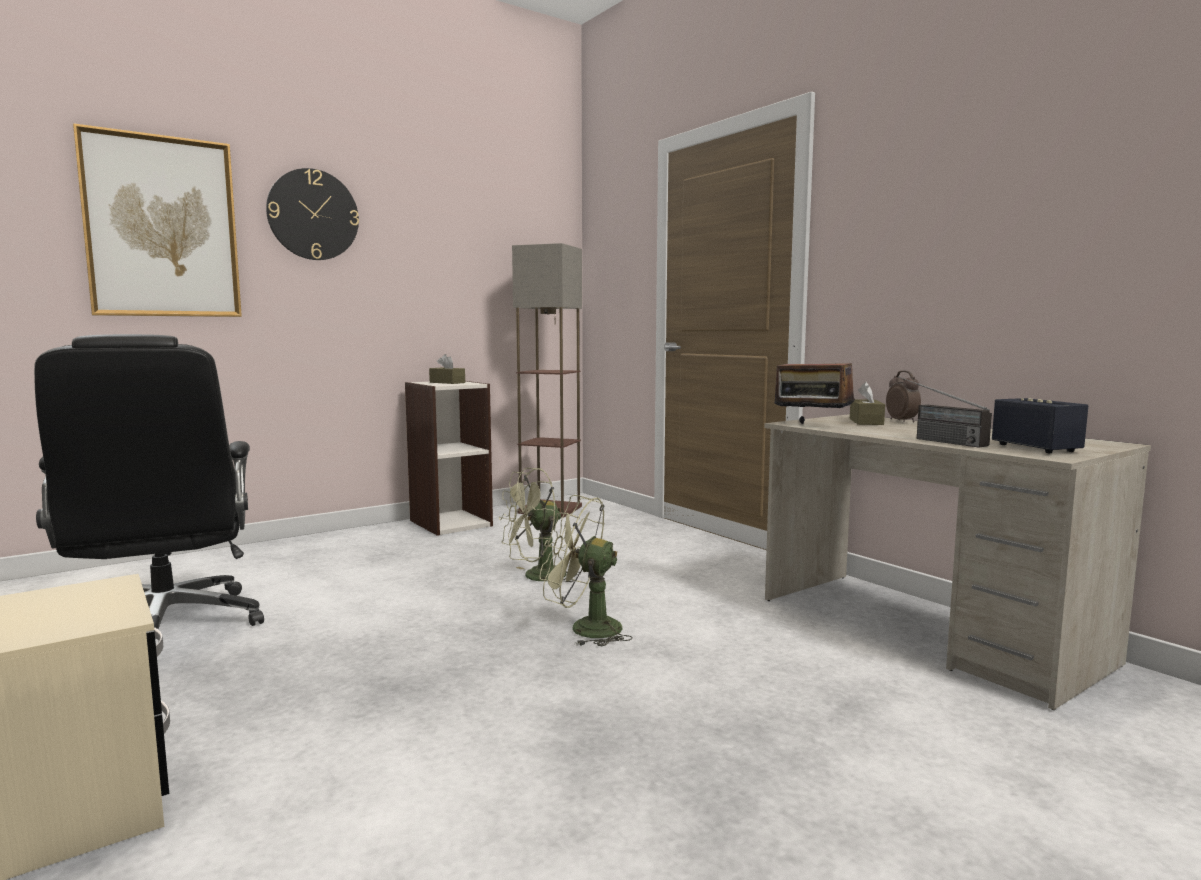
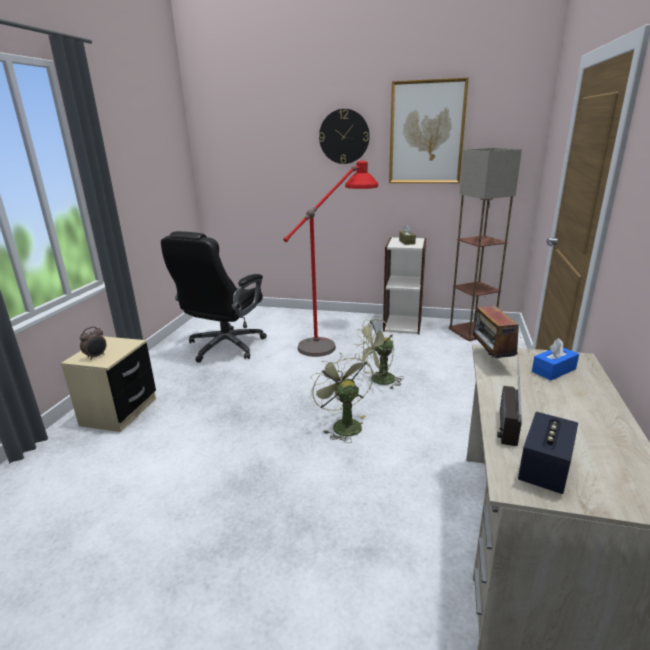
camera: 50 degrees right, 15 degrees up
(162, 227) = (272, 151): picture -> picture (426, 133)
(379, 560) = (335, 339): none -> red floor lamp
(537, 578) = (378, 381): green fan -> green fan turned 45 degrees counterclockwise
(866, 422) = (553, 370): brown tissue box -> blue tissue box
(902, 421) = (590, 381): alarm clock -> alarm clock (96, 356)

